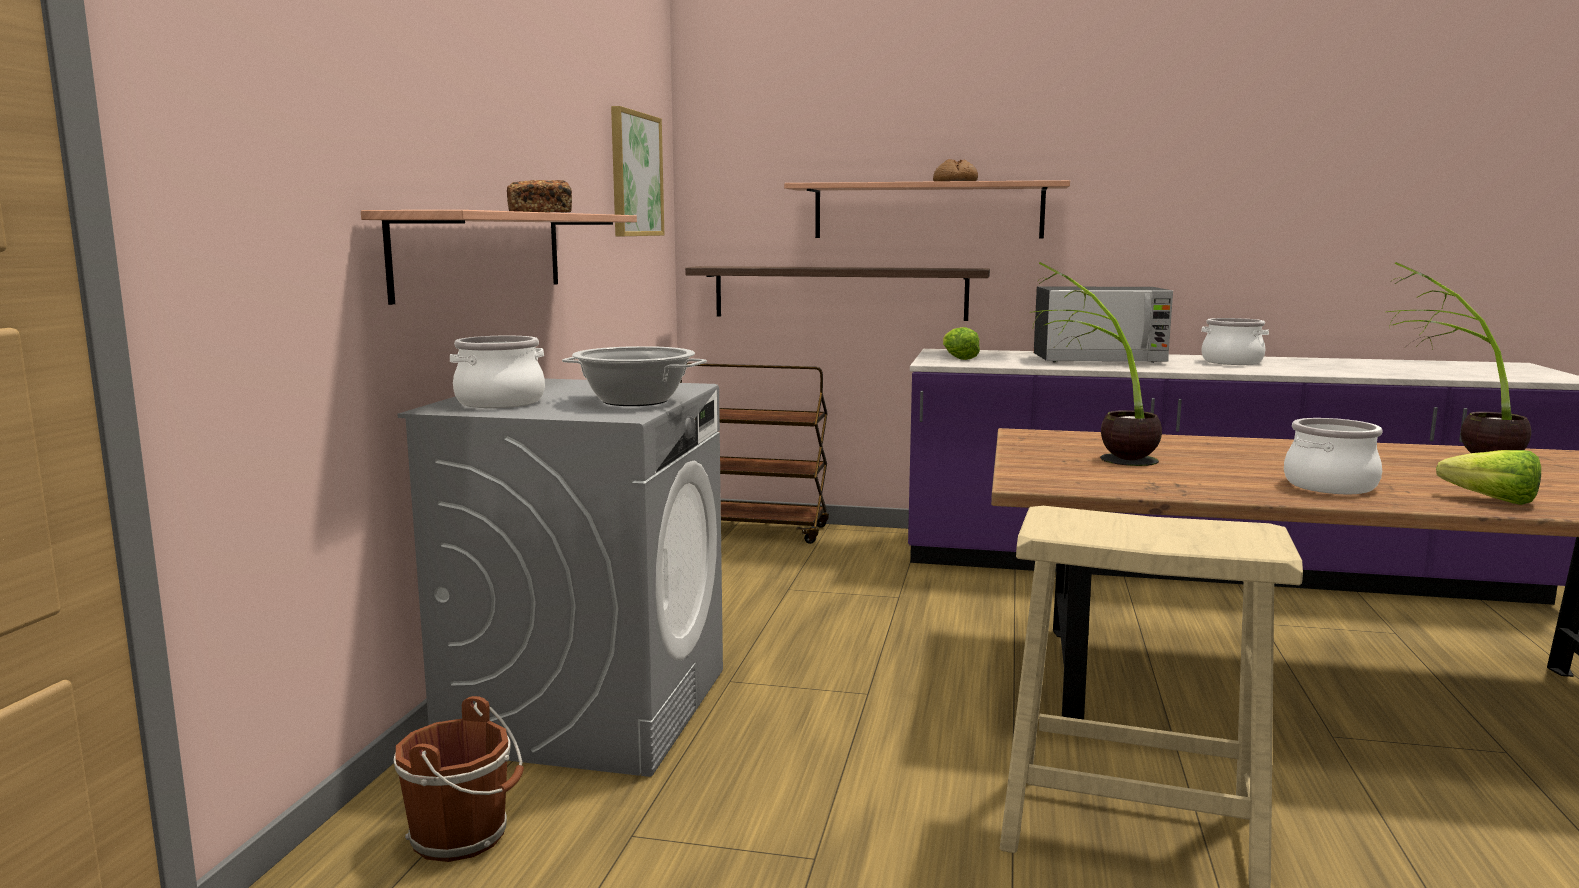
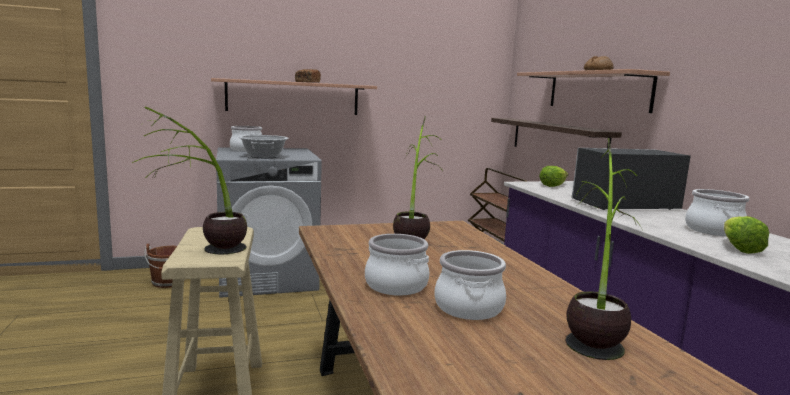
camera: 60 degrees right, 0 degrees up
(635, 175) = (453, 69): picture -> none
(1099, 360) = (624, 205): microwave -> microwave turned 105 degrees clockwise
(1216, 538) = (203, 253): none -> potted plant
(1403, 475) = (468, 307): none -> cooking pot
(1483, 499) = (408, 329): lettuce -> lettuce (738, 247)

